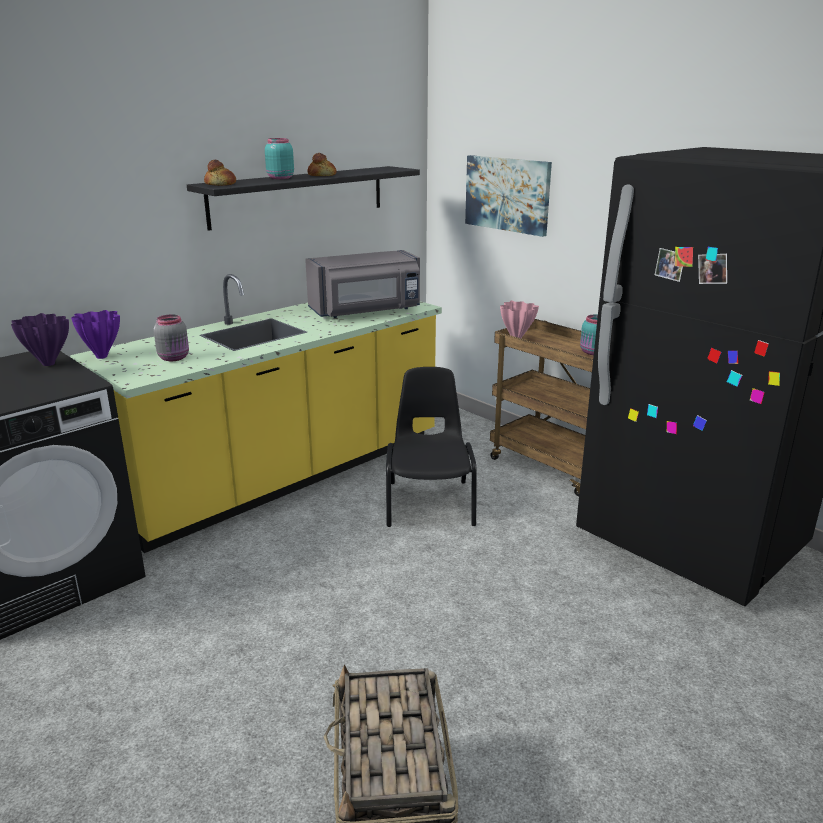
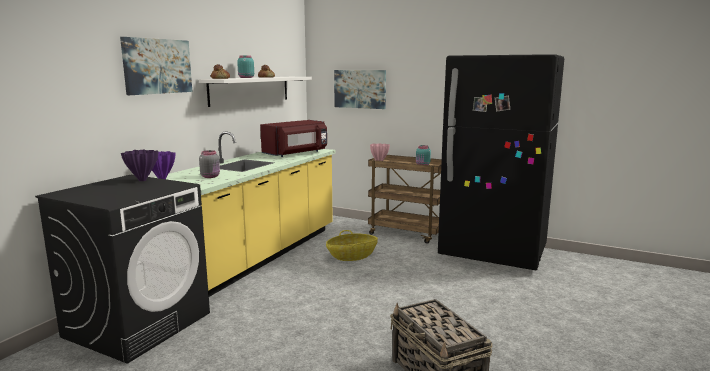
camera: 20 degrees left, 10 degrees down
(100, 168) = (157, 66): none -> picture
(299, 196) = (250, 90): black shelf -> white shelf
(366, 311) = (296, 153): grey microwave -> red microwave
(430, 502) = (352, 256): black chair -> basket

